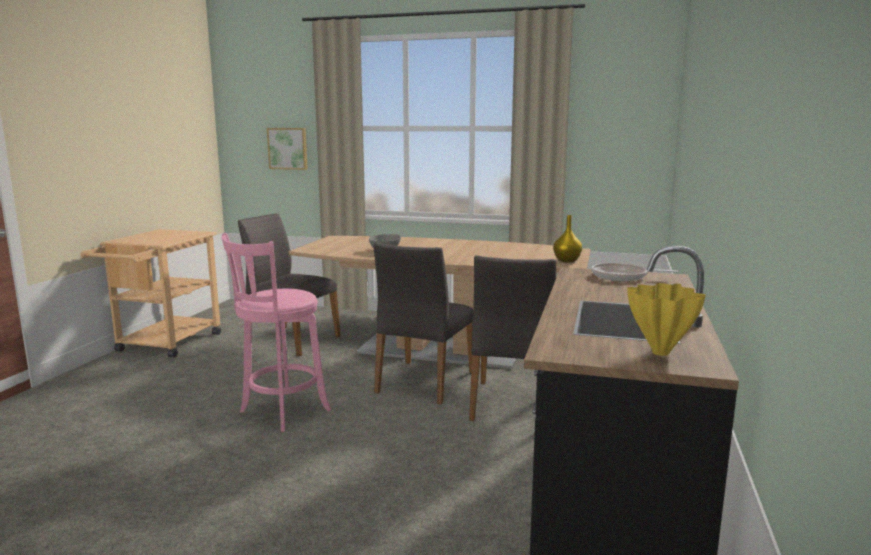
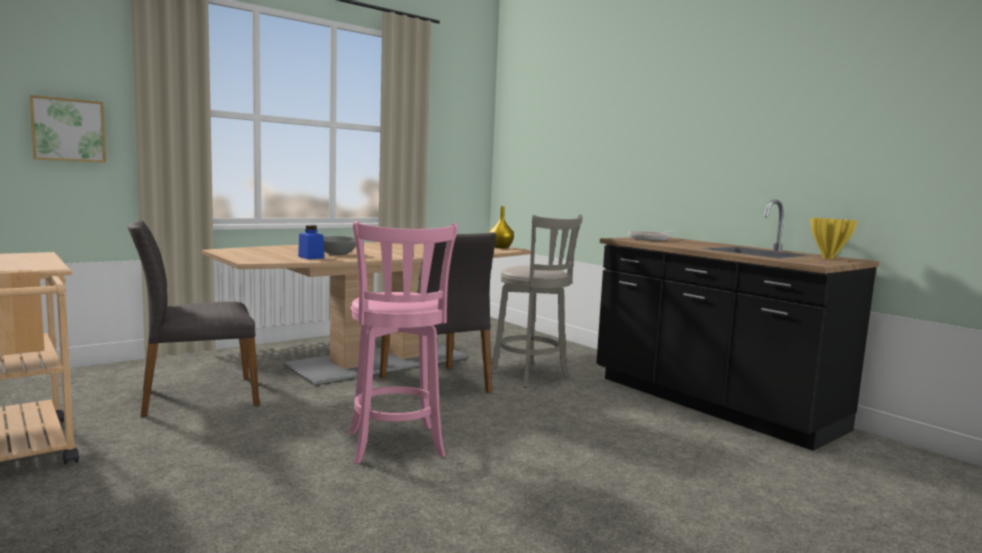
camera: 55 degrees left, 5 degrees down
(353, 251) = (311, 257): none -> blue jar
(514, 404) = (531, 376): grey chair -> grey stool

